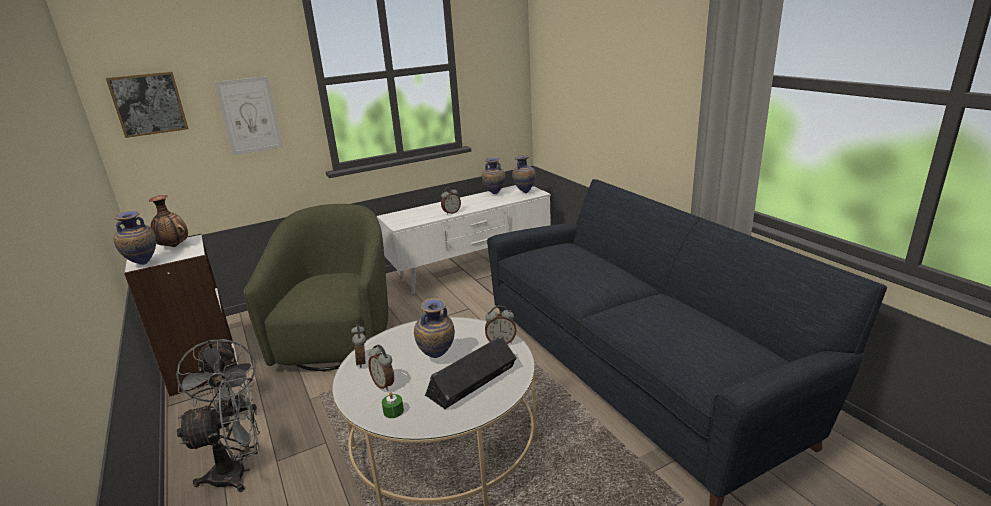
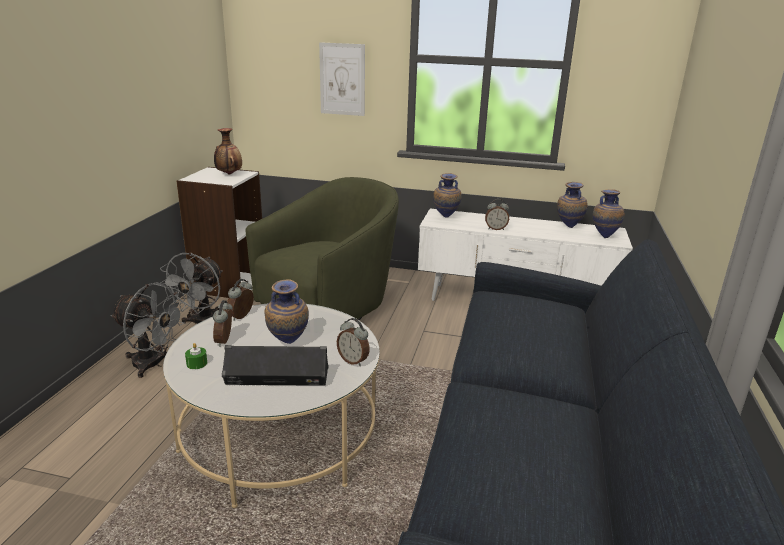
camera: 40 degrees right, 0 degrees up
(143, 265) = (193, 179): vase -> vase (445, 218)
(149, 104) = (268, 53): picture -> none

